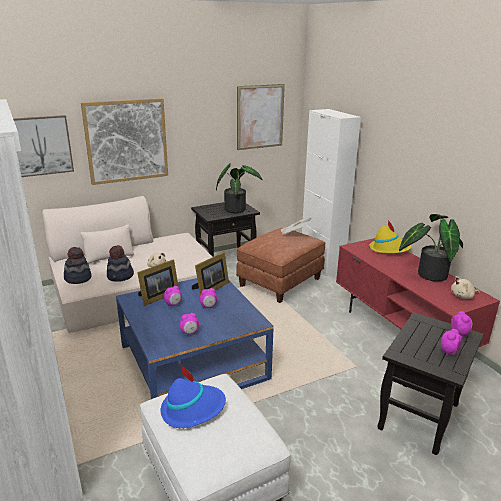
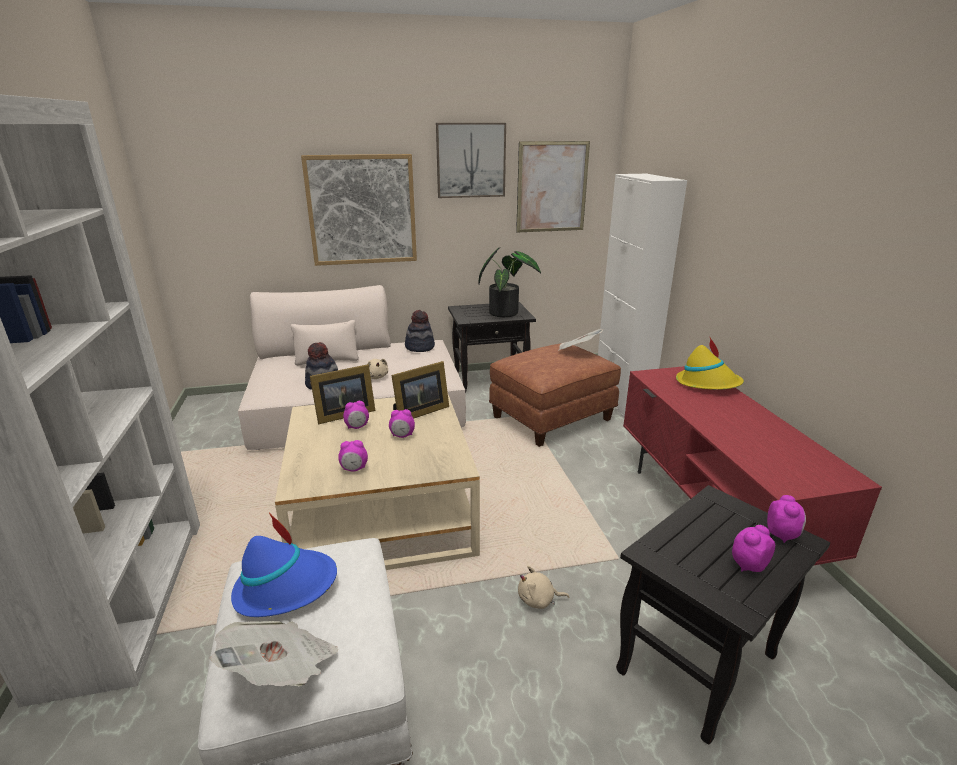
camera: 15 degrees right, 0 degrees up
(39, 146) = (249, 210): picture -> picture (471, 160)
(78, 278) = (272, 381): hat -> hat (420, 347)
(193, 362) = (382, 512): blue coffee table -> beige coffee table
(220, 451) = (282, 670): none -> newspaper
(428, 274) = (760, 427): potted plant -> none
(463, 296) = (811, 470): beige plush toy -> beige plush toy (538, 600)

